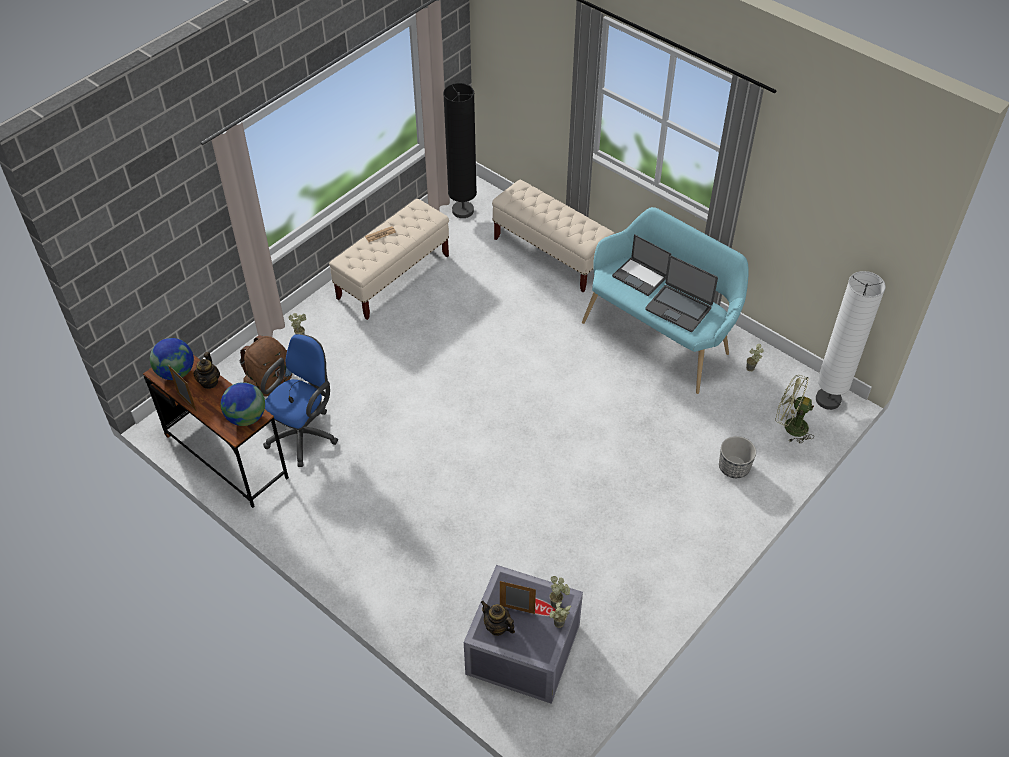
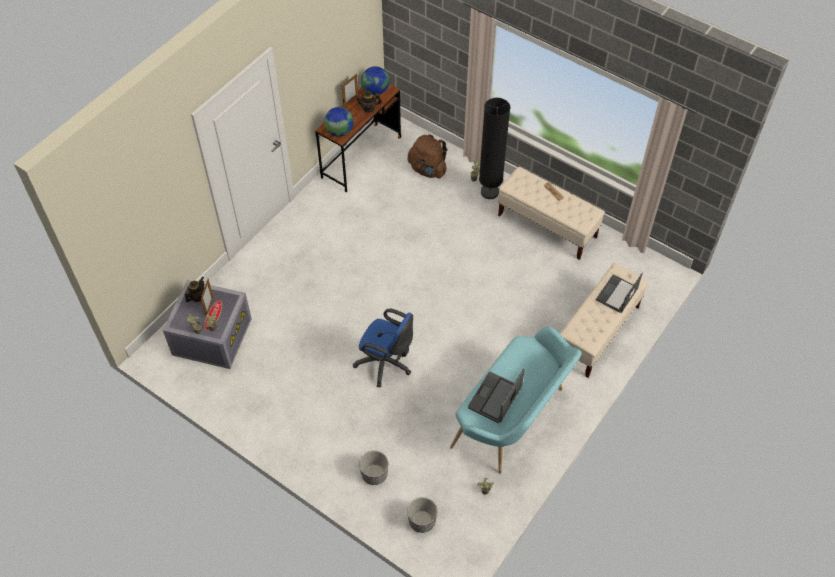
camera: 85 degrees right, 5 degrees up
(305, 433) = (384, 195): blue office chair -> blue office chair (386, 364)
(463, 211) = (637, 264): black floor lamp -> black floor lamp (489, 192)
(640, 276) = (529, 369): laptop -> laptop (616, 294)
(790, 426) = (422, 521): green fan -> planter
(828, 400) = (456, 555): white floor lamp -> none

